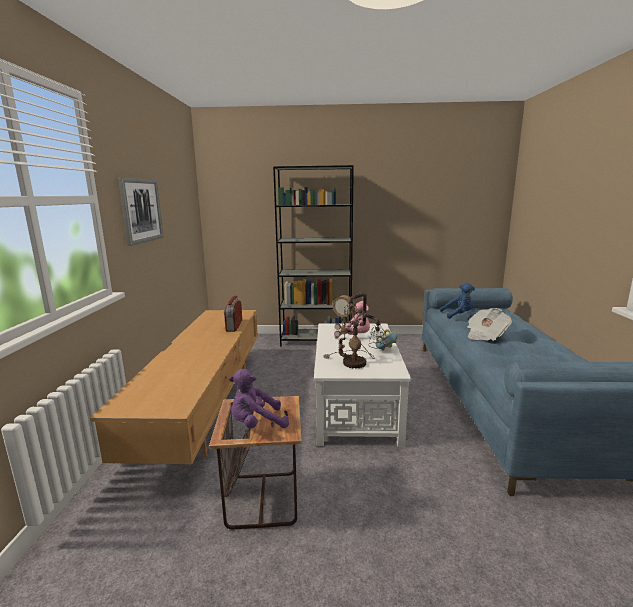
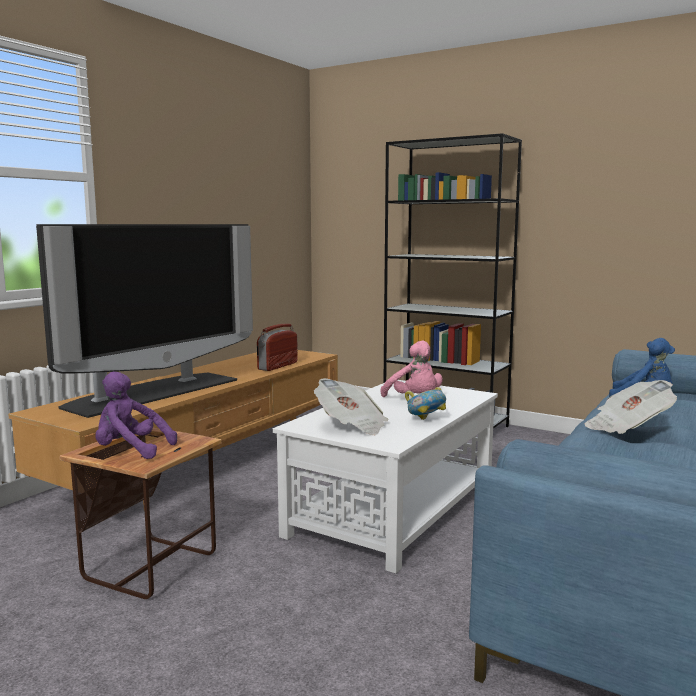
camera: 30 degrees right, 5 degrees down
(141, 210) = (175, 198): picture -> none
(183, 367) = (153, 392): none -> television
(355, 364) = (351, 426): table lamp -> newspaper

